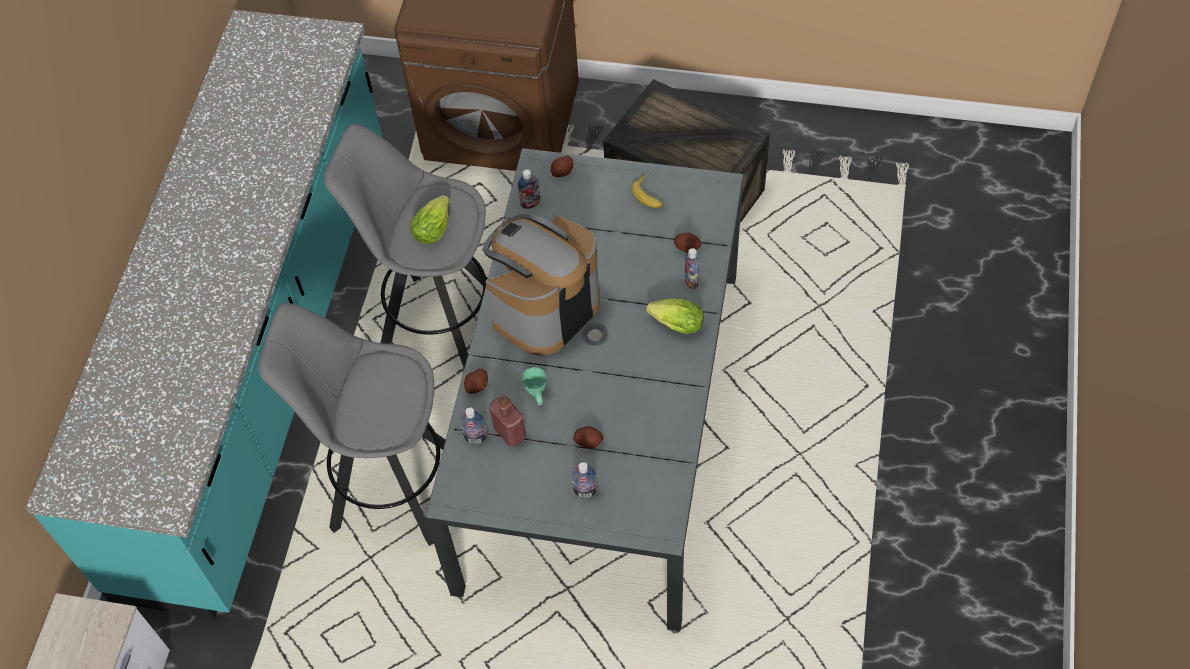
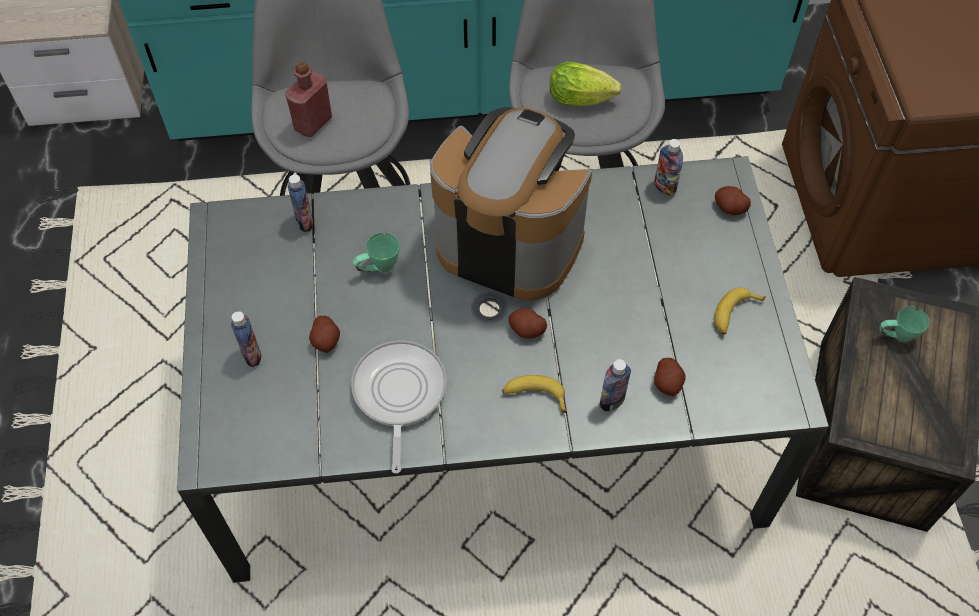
camera: 70 degrees right, 0 degrees up
(477, 386) = (377, 204): potato -> potato (527, 330)
(510, 432) = (319, 254): red bottle -> red bottle (313, 123)
(648, 403) = (399, 394): none -> frying pan
(657, 134) = (895, 336): none -> green mug
(674, 324) = (534, 396): lettuce -> banana

